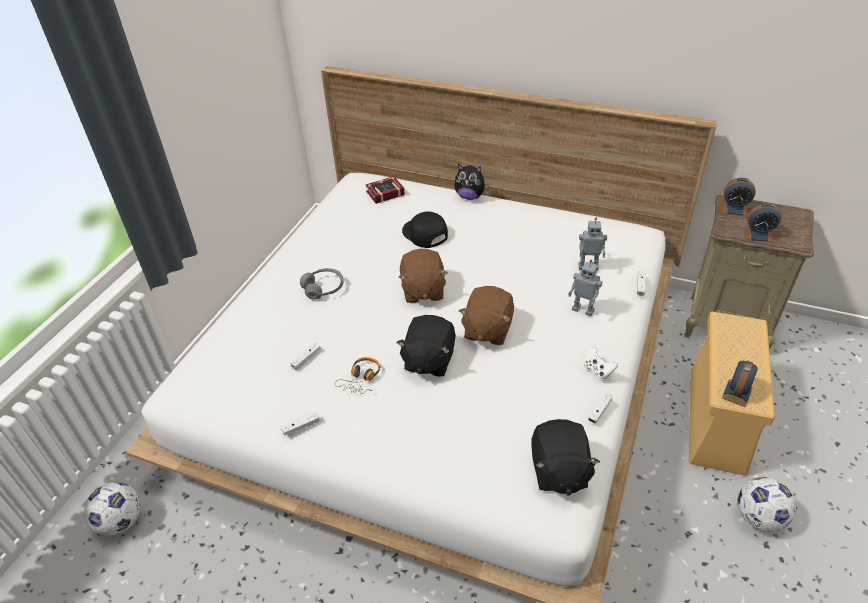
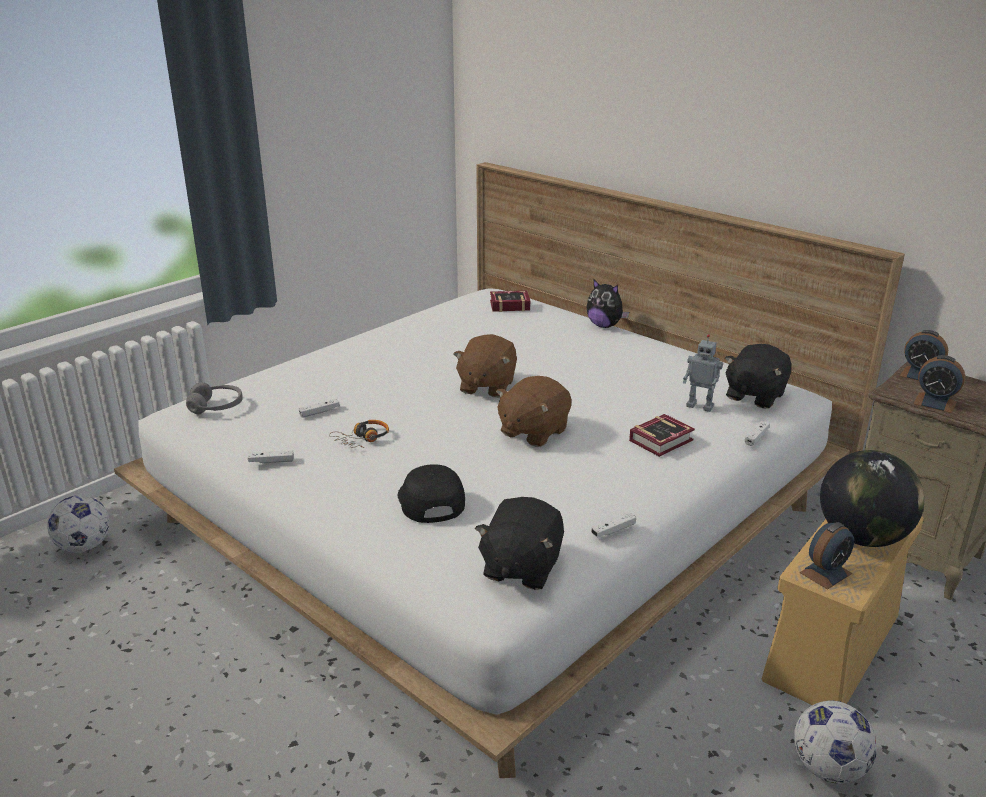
camera: 20 degrees right, 15 degrees down
(323, 288) = (382, 364): grey headphones -> grey headphones (216, 407)
(424, 234) = (526, 343): black cap -> black cap (429, 500)
(428, 360) = (446, 441): black plush toy -> black plush toy (754, 396)
(583, 309) = (664, 440): toy robot -> book
(598, 370) = (640, 495): white game controller -> none
(741, 352) = (862, 537): none -> globe

